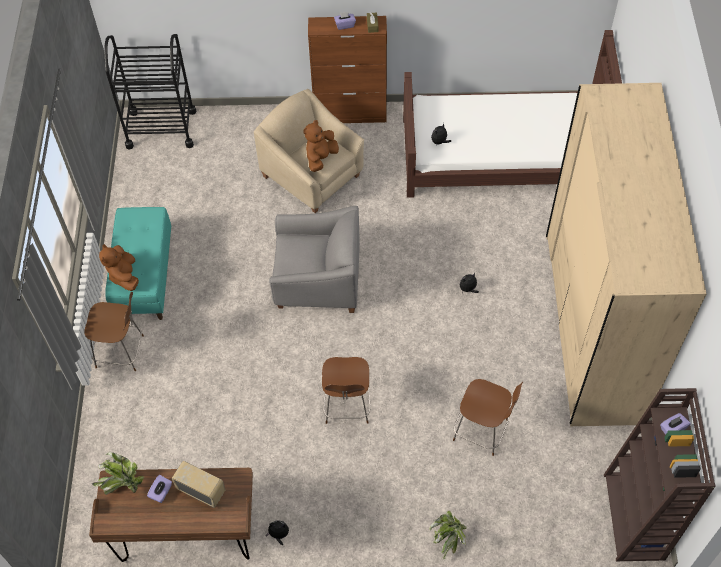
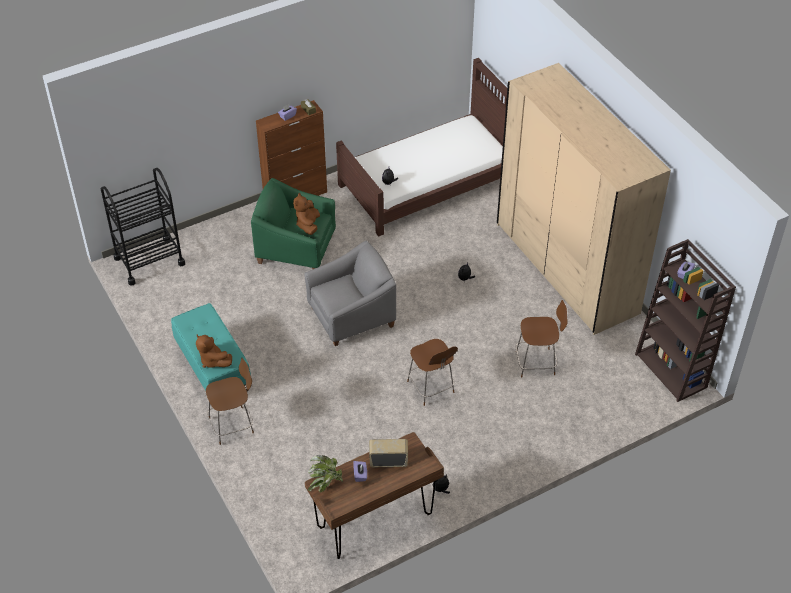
camera: 30 degrees left, 10 degrees down
(312, 175) = (296, 248): beige armchair -> green armchair
(448, 538) = (560, 438): potted plant -> none

